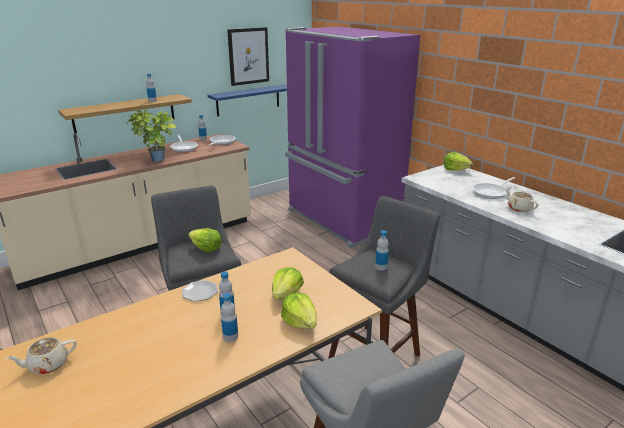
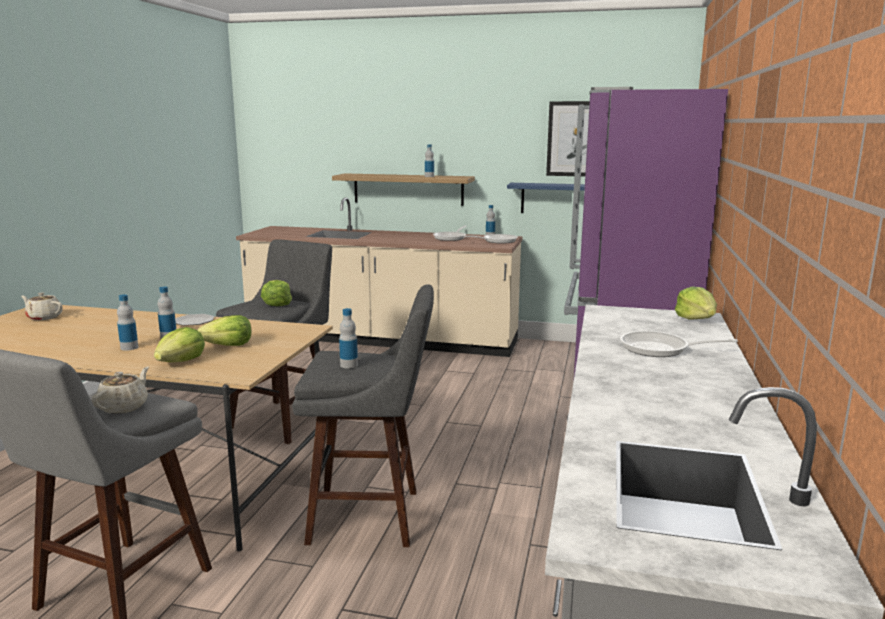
camera: 50 degrees right, 10 degrees down
(155, 160) = (399, 240): potted plant -> none
(519, 208) = (637, 372): beige teapot -> beige teapot (124, 407)

